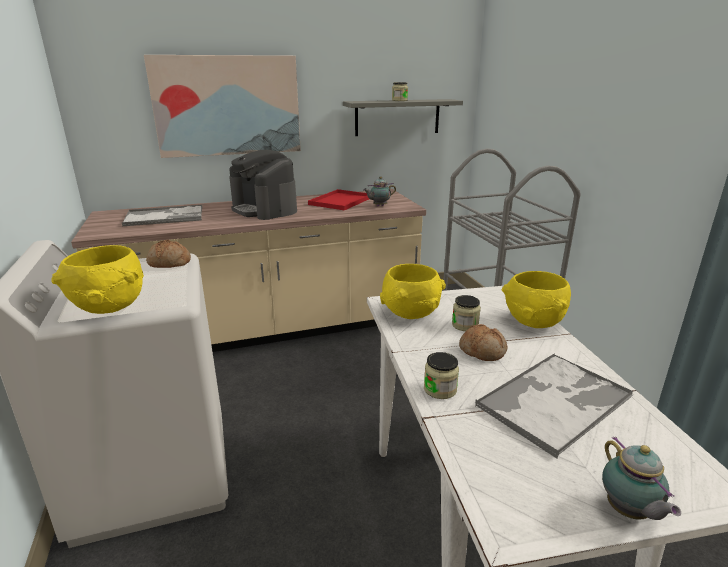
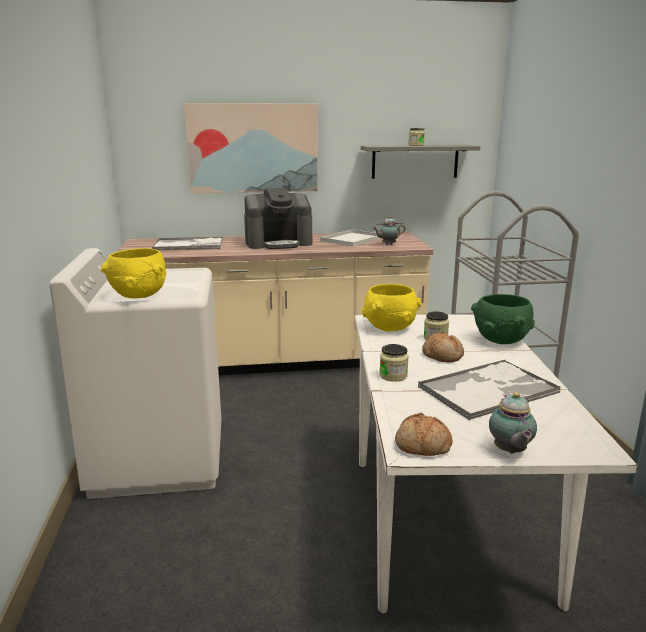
camera: 10 degrees right, 5 degrees down
(169, 263) = (187, 272): bread -> bread (422, 446)
(264, 209) = (278, 243): coffee machine -> coffee machine turned 75 degrees counterclockwise
(340, 201) = (352, 239): red tray -> white tray
(533, 322) = (501, 340): yellow bowl -> green bowl

